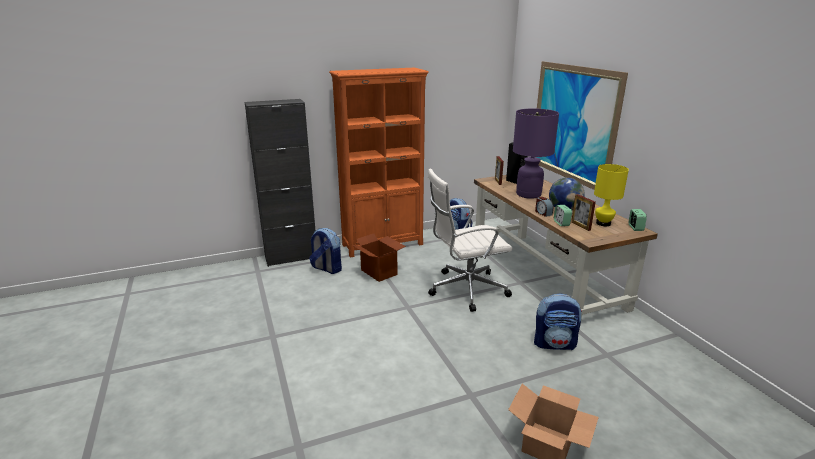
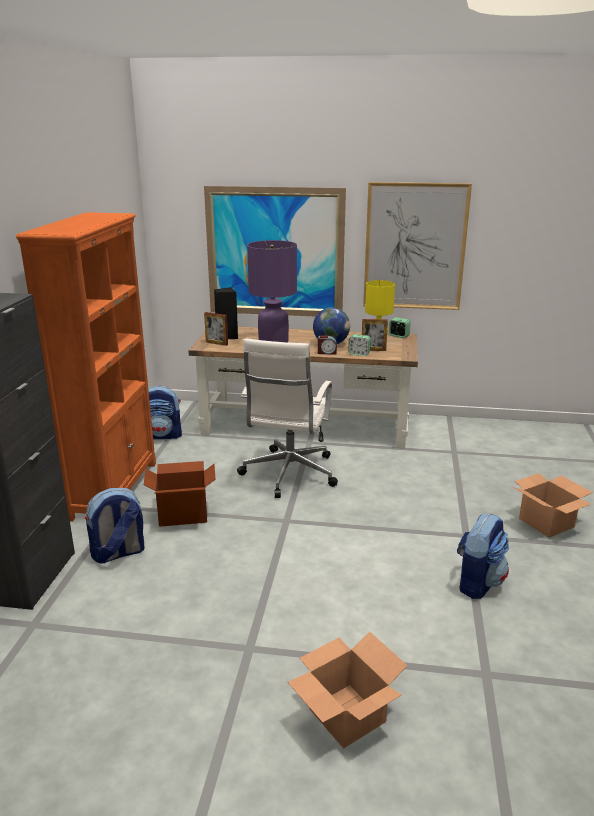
camera: 60 degrees left, 0 degrees up
(232, 391) = (348, 716): none -> cardboard box
(554, 344) = (422, 467): backpack -> backpack (477, 582)
(674, 142) = (415, 247): none -> picture

